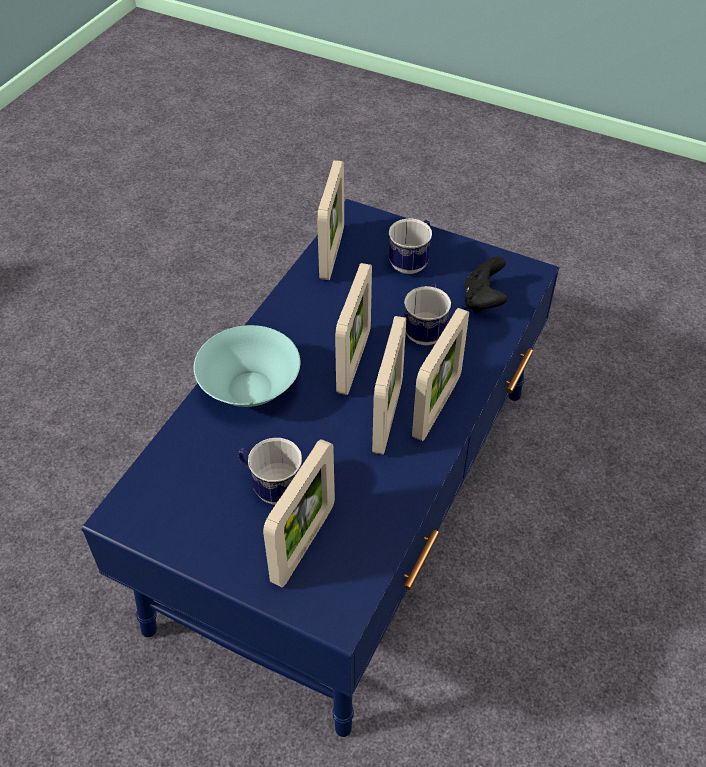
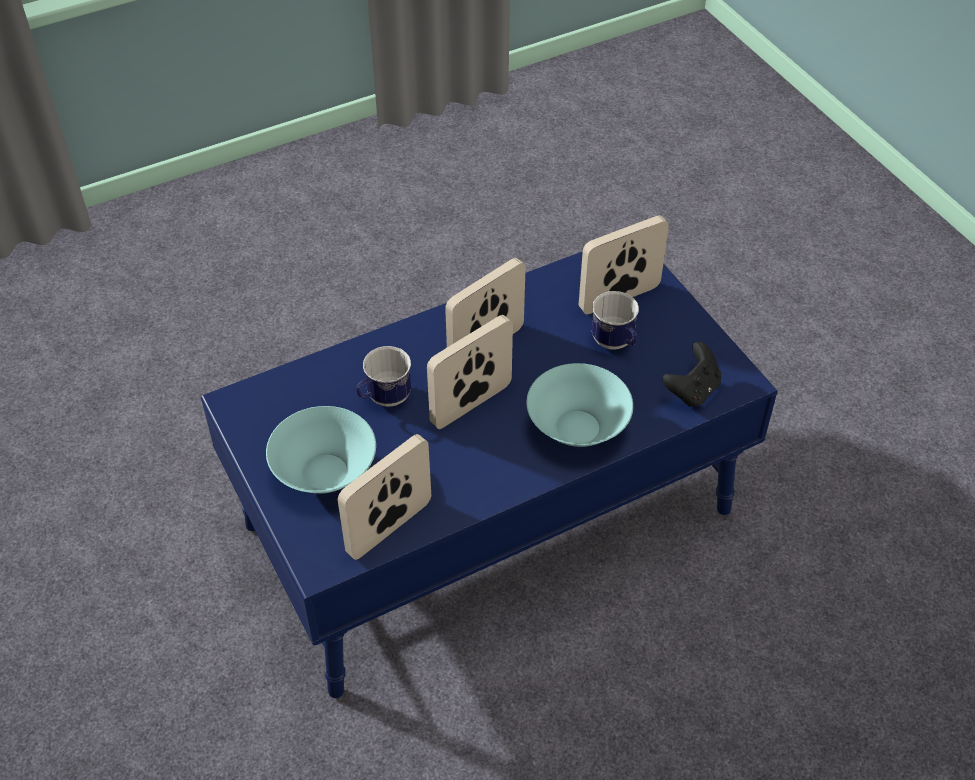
camera: 145 degrees left, 0 degrees up
(412, 262) = (324, 473): mug -> turquoise bowl
(436, 407) = (441, 335): picture frame -> none
(483, 300) = (306, 399): black game controller -> black game controller (692, 390)

